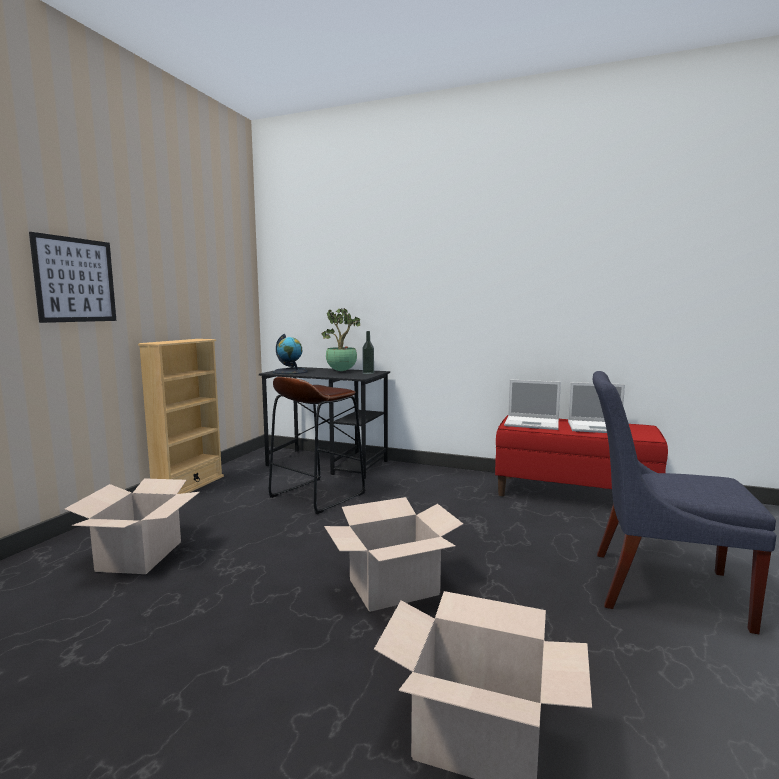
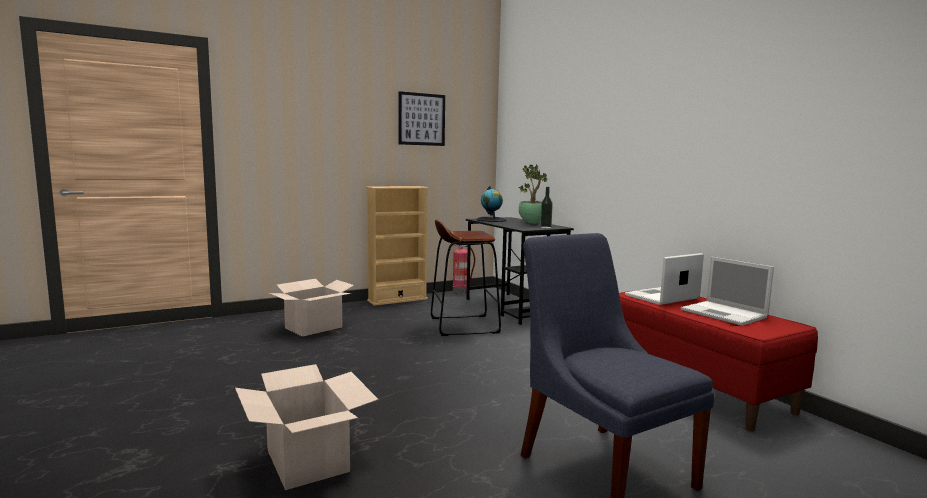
camera: 40 degrees right, 0 degrees up
(75, 280) = (324, 141): picture -> picture (421, 119)
(244, 459) = (461, 291): none -> fire extinguisher
(393, 587) = (405, 387): cardboard box -> none
(533, 423) = (661, 297): laptop -> laptop turned 90 degrees clockwise

